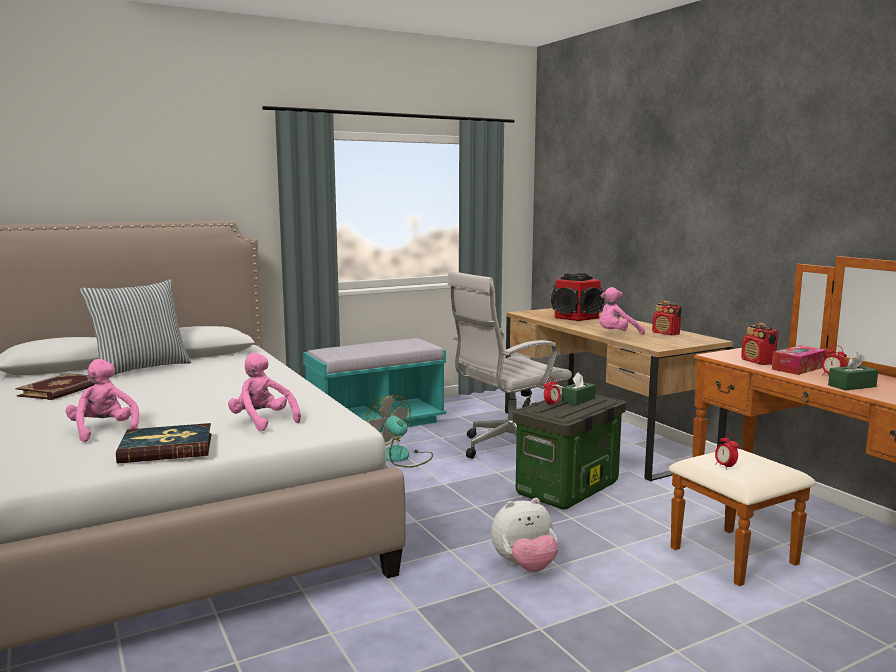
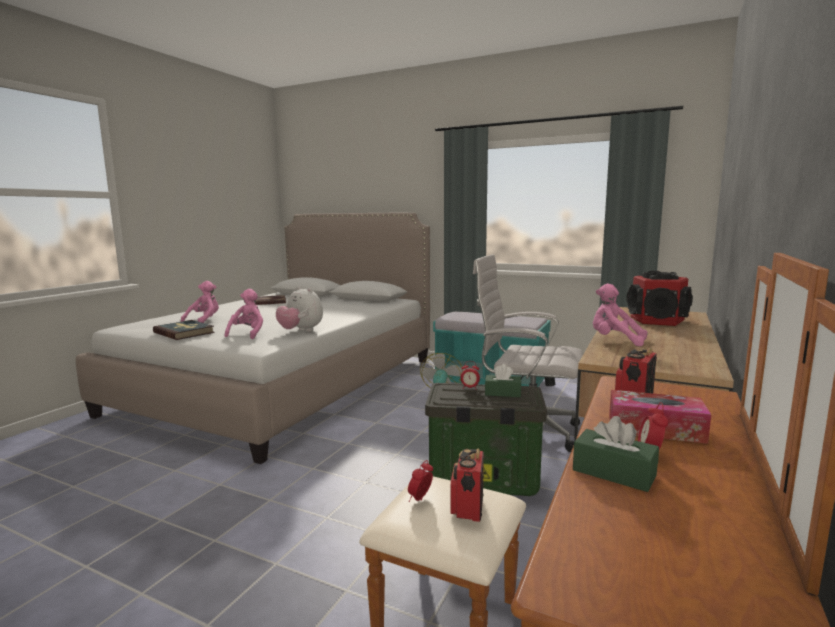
camera: 55 degrees right, 0 degrees up
(141, 368) = (324, 300): pillow -> none
(524, 567) = (311, 504): plush toy -> plush toy (301, 331)
(666, 334) = (679, 353): radio -> radio (467, 508)

